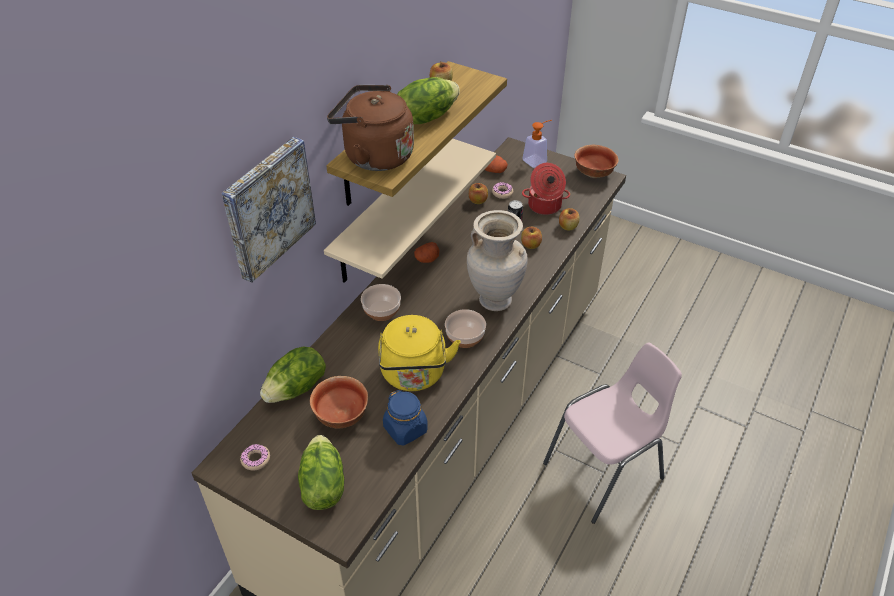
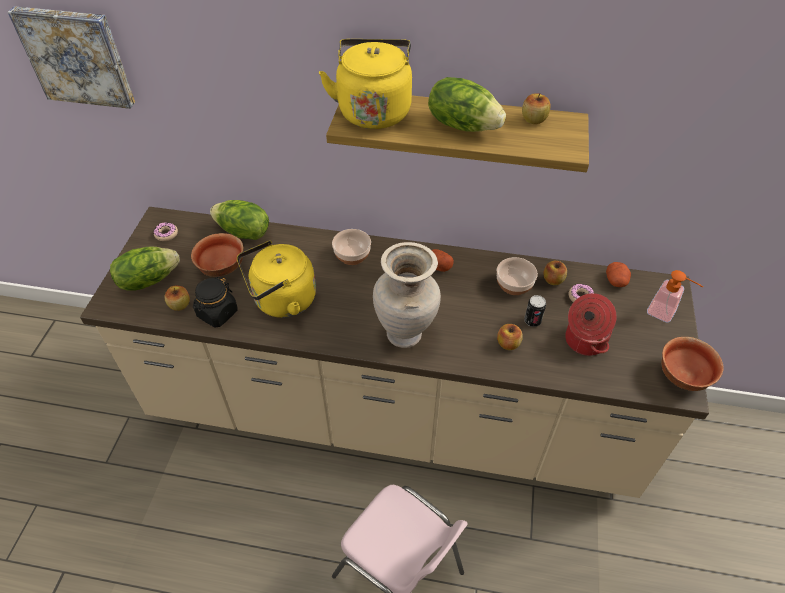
camera: 70 degrees right, 5 degrees up
(267, 207) = (258, 72): picture -> picture (77, 56)
(374, 156) = (373, 110): brown kettle -> yellow kettle
(389, 211) = (440, 198): beige shelf -> none
(405, 429) = (217, 313): blue jar -> black jar
(465, 337) = (343, 325): bowl -> bowl (514, 285)
(568, 226) = (561, 371): apple -> apple (180, 305)

